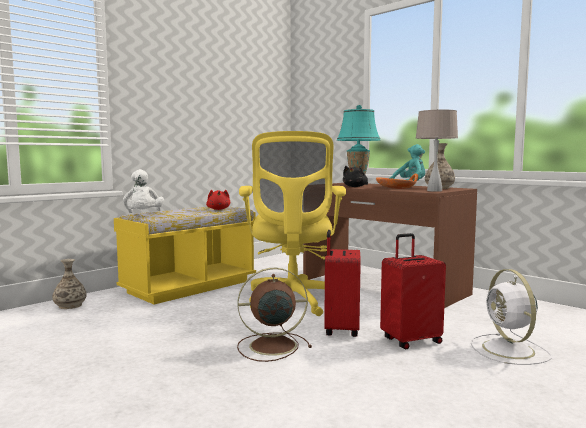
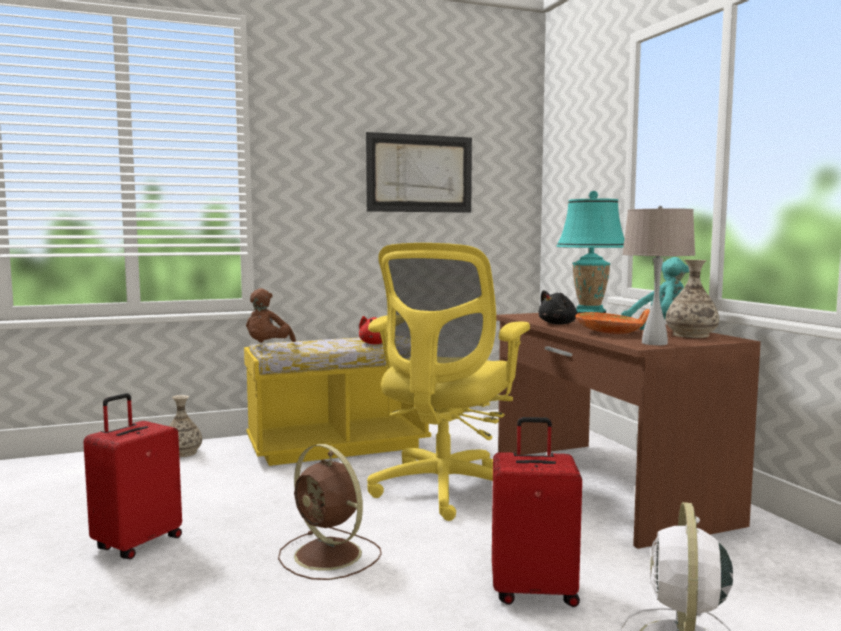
camera: 25 degrees right, 0 degrees up
(143, 215) = (267, 347): white plush toy -> brown plush toy
(221, 92) = (419, 173): none -> picture
(270, 346) = (330, 556): brown fan -> brown fan turned 150 degrees counterclockwise
(340, 329) = (452, 549): red suitcase -> red suitcase (137, 543)

